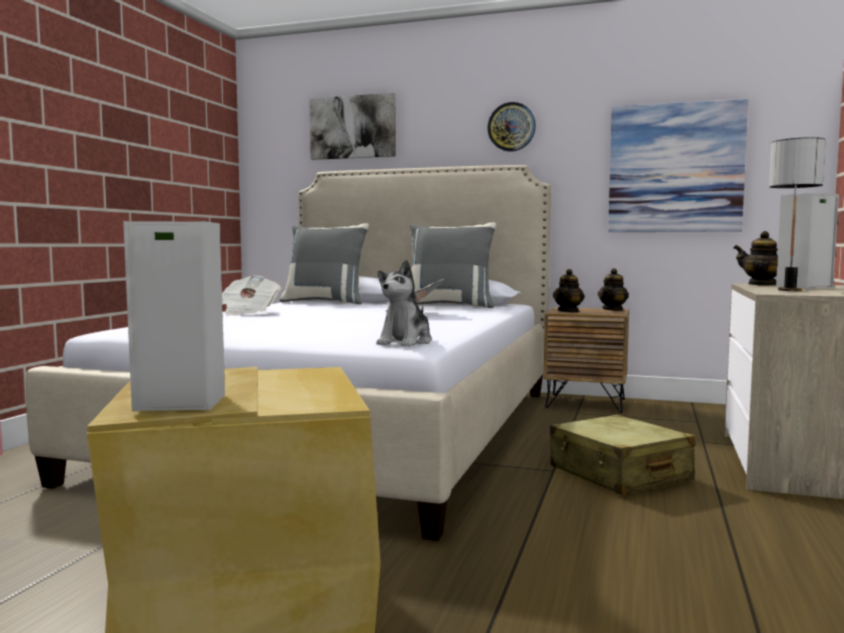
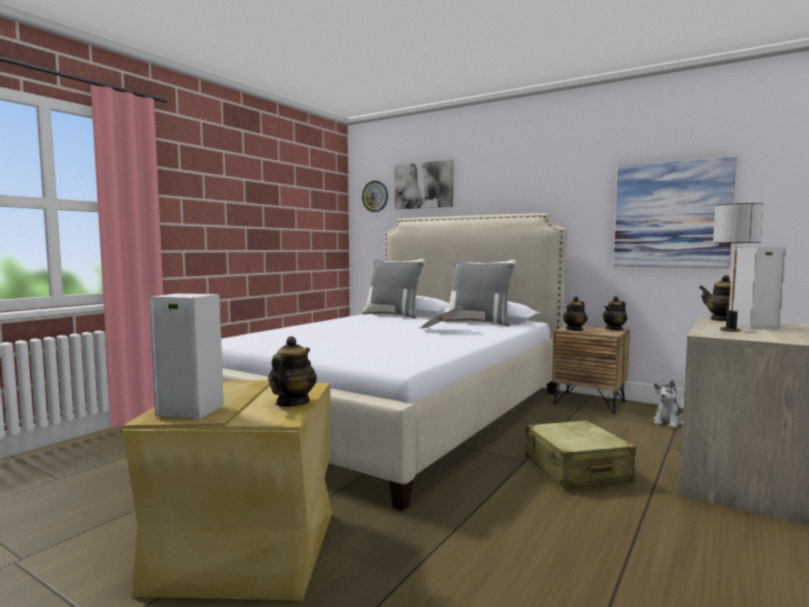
camera: 15 degrees right, 0 degrees up
(248, 312) = (328, 325): newspaper -> none
(321, 388) = (292, 403): none -> teapot
(406, 342) = (399, 361): plush toy -> plush toy (668, 422)
(511, 127) = (538, 183): wall clock -> wall clock (375, 196)

